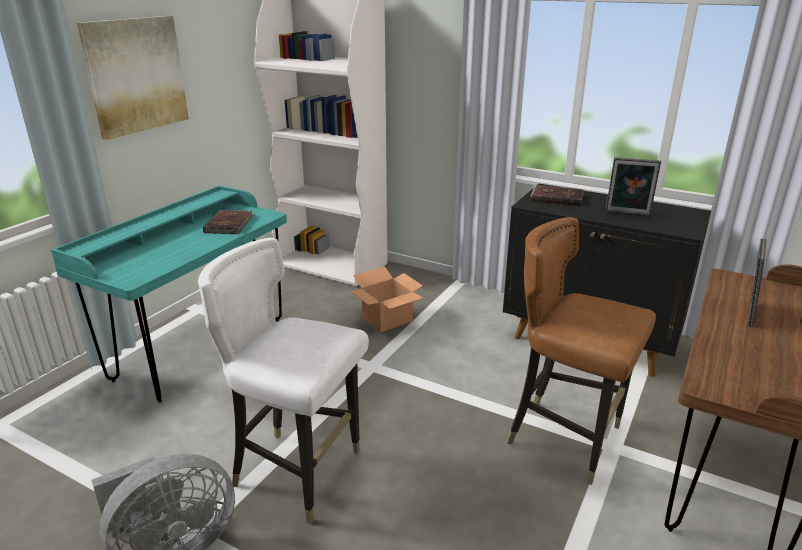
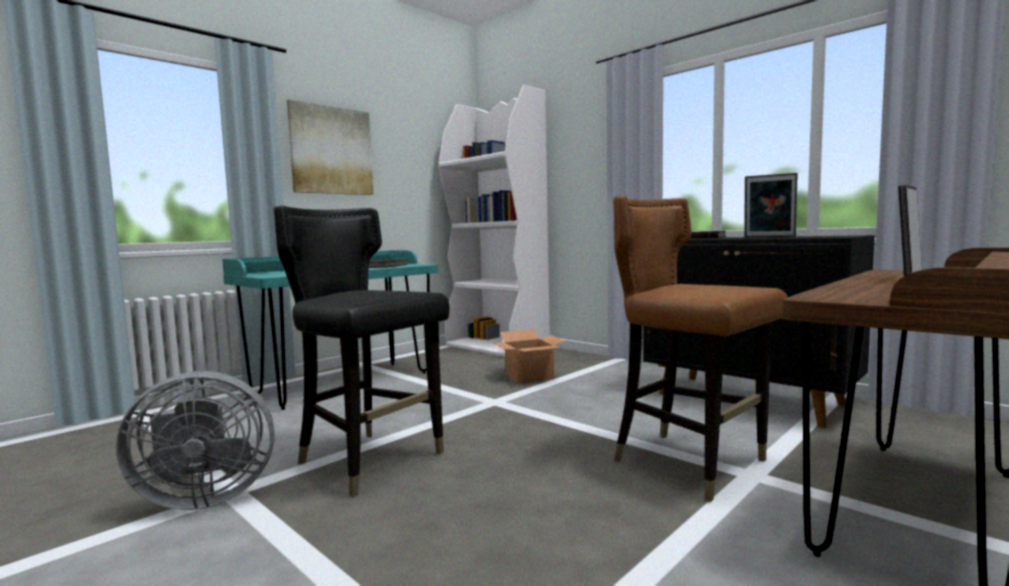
camera: 15 degrees right, 20 degrees down
(298, 472) = (370, 461): white chair -> black chair

